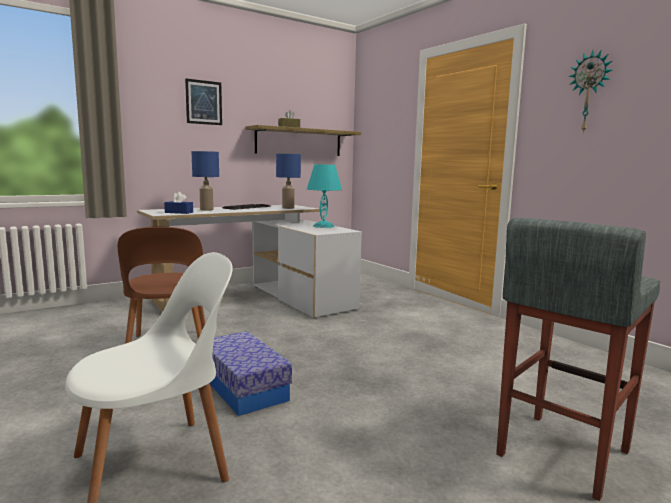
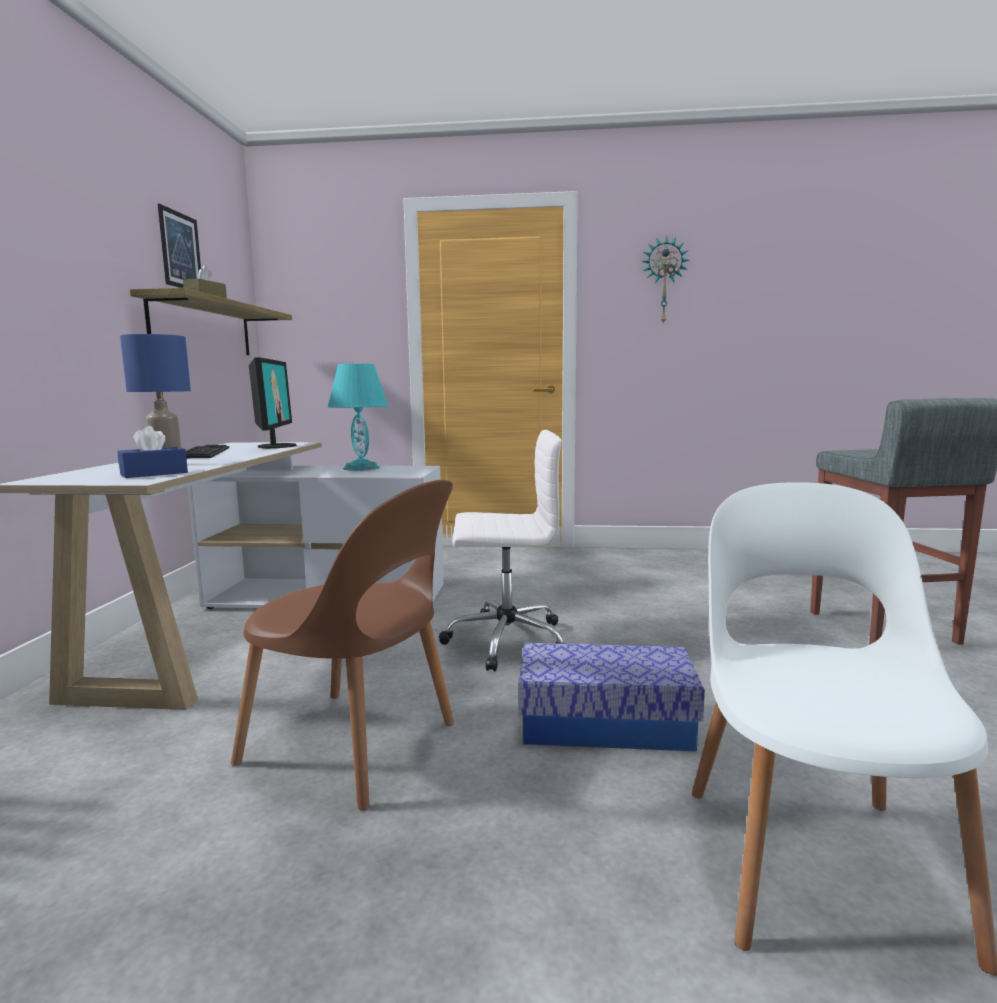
camera: 50 degrees left, 0 degrees up
(204, 102) = (57, 225): picture -> picture (180, 251)
(288, 208) = (276, 446): blue table lamp -> monitor
(310, 342) = (504, 640): none -> white office chair

